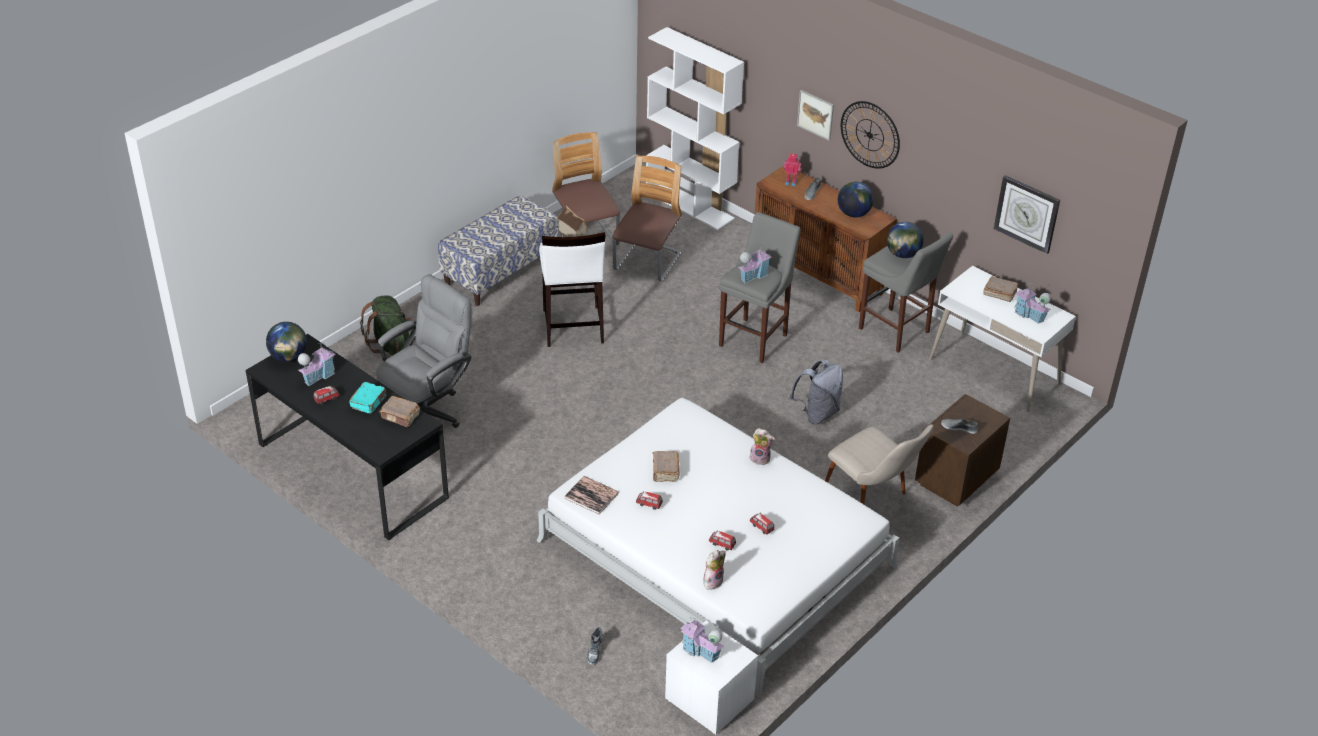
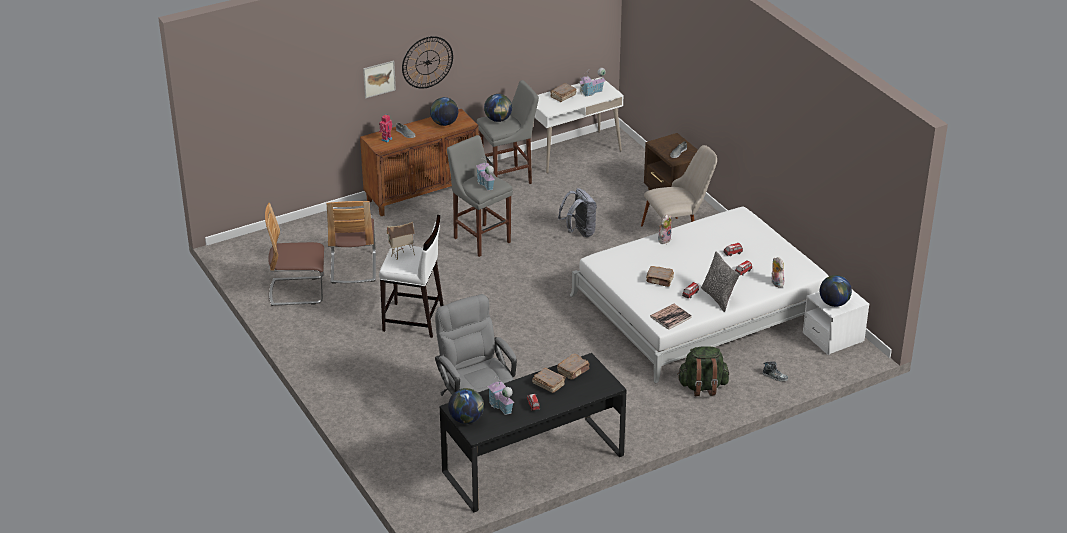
camera: 70 degrees left, 5 degrees down
(369, 402) = (548, 384): turquoise book -> brown book
(390, 344) = (379, 420): green backpack -> green backpack (702, 387)
(500, 272) = (315, 344): bench -> none
(647, 263) = (353, 267): chair -> chair turned 135 degrees counterclockwise
(653, 532) = (718, 298): none -> pillow
(690, 205) = (289, 231): white bookcase -> none
(700, 651) = (834, 303): toy house -> globe
(1027, 213) = (554, 33): wall clock -> none

